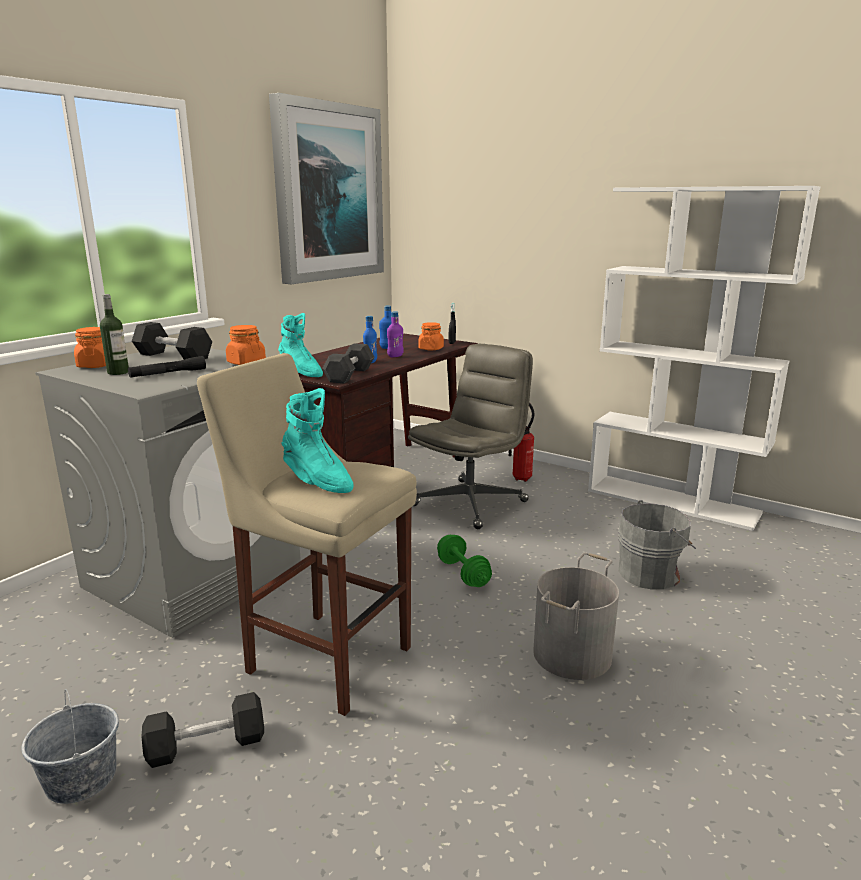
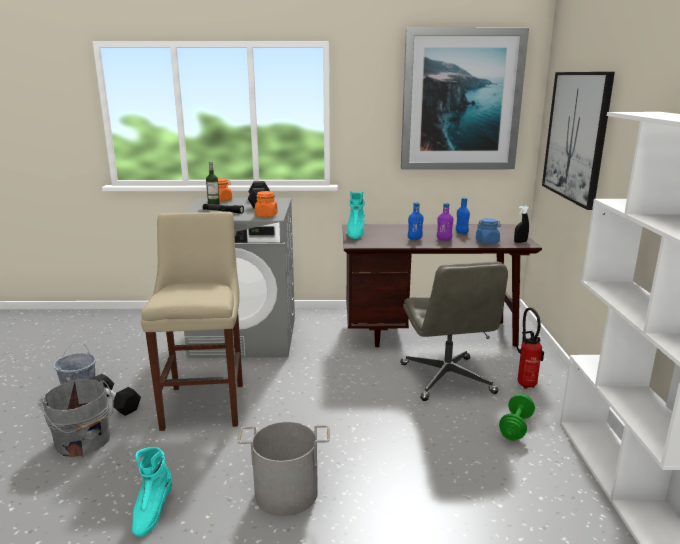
camera: 55 degrees right, 0 degrees up
(317, 482) = (180, 290): turquoise boot -> turquoise boot (152, 512)
(349, 375) = (373, 243): black dumbbell -> none
(431, 349) = (487, 242): orange jar -> blue jar
(463, 573) = (342, 413): green dumbbell -> green dumbbell (516, 427)
(470, 503) = (447, 379): grey office chair -> grey office chair turned 75 degrees clockwise
(476, 225) = (576, 136): none -> picture
(651, 573) = (451, 501): grey bucket -> grey bucket (83, 441)

